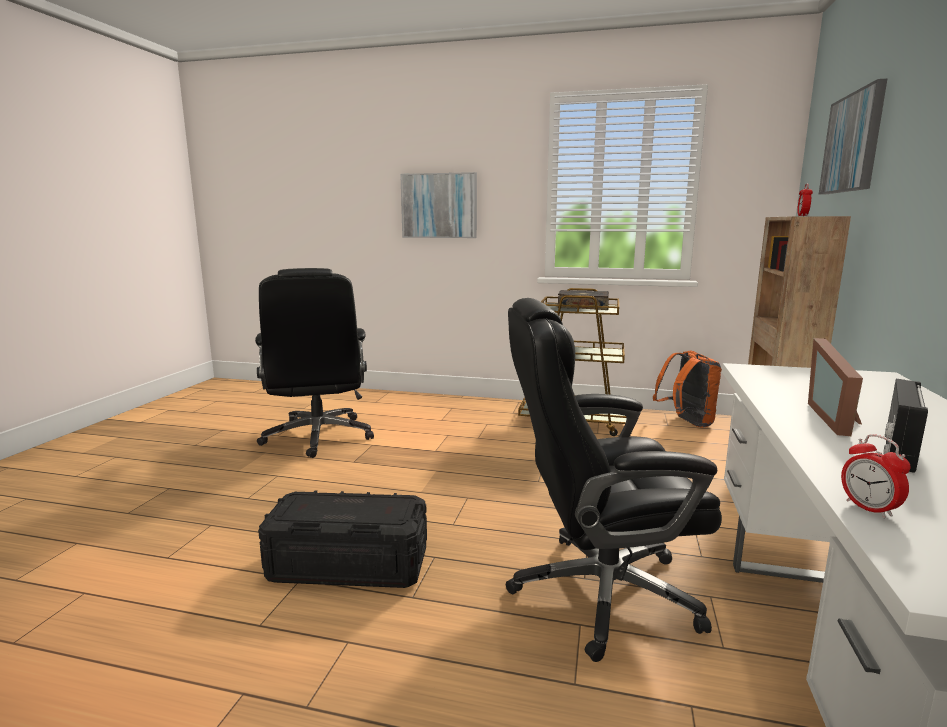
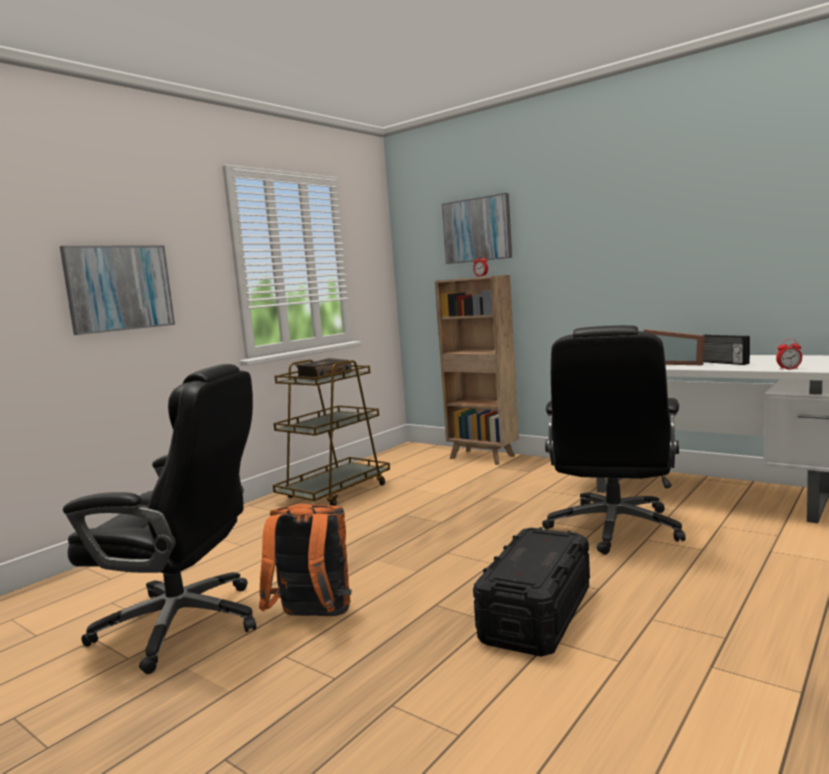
camera: 65 degrees left, 5 degrees down
(686, 422) = (387, 461): orange backpack -> orange backpack (313, 618)

